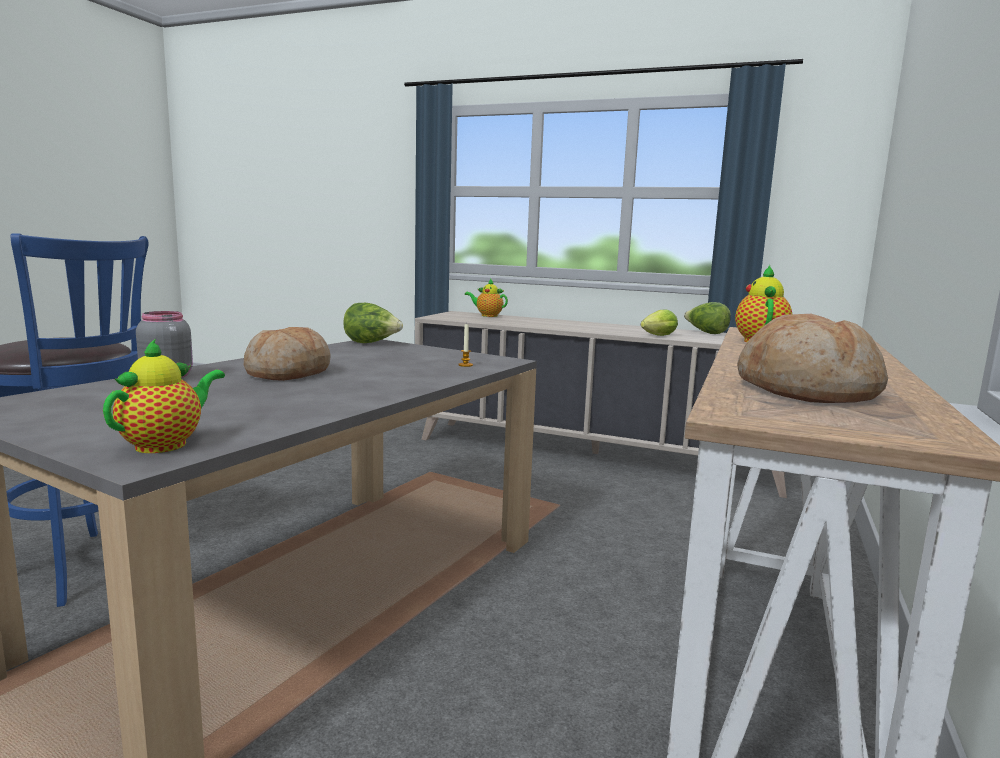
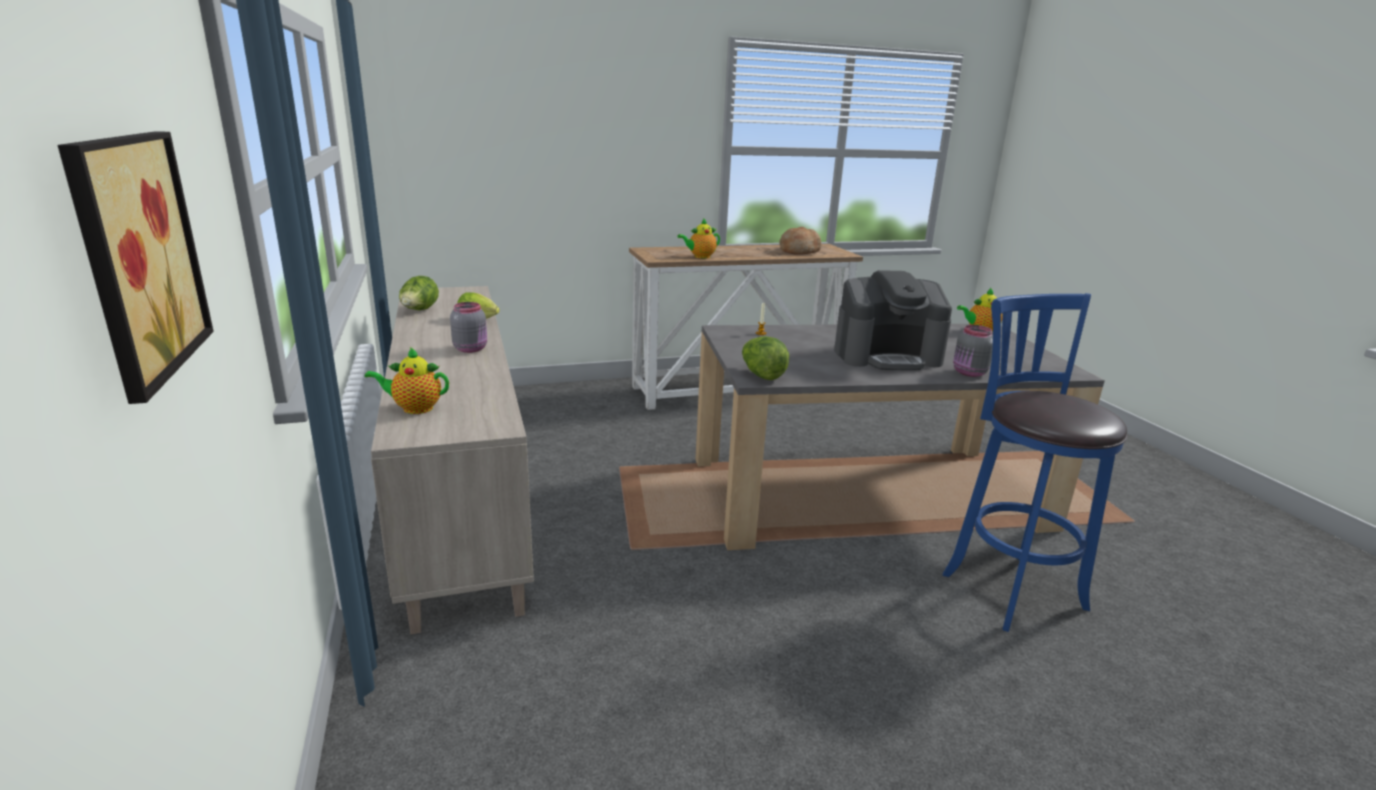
camera: 130 degrees left, 10 degrees up
(289, 373) = (887, 356): bread -> coffee machine
(350, 186) = (130, 257): none -> picture
(487, 315) = (414, 408): teapot -> teapot turned 105 degrees clockwise
(577, 328) = (471, 349): none -> grey jar

